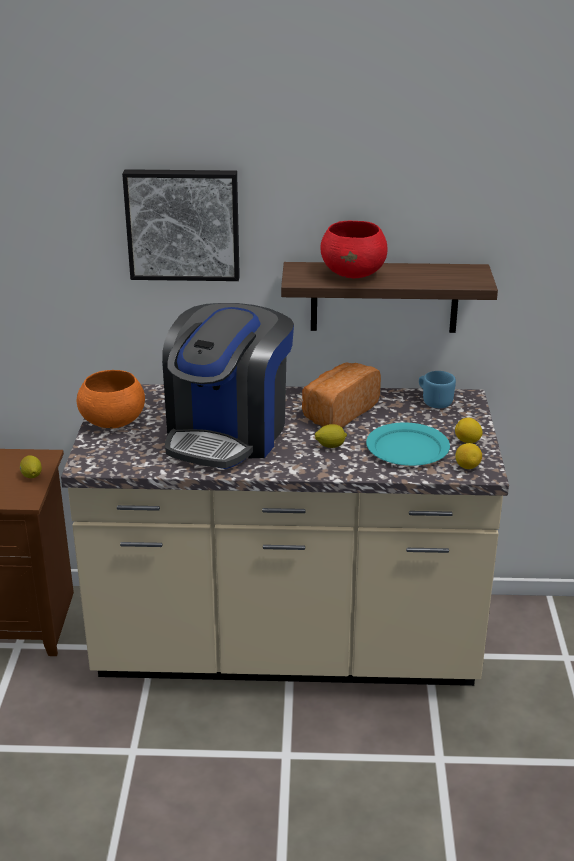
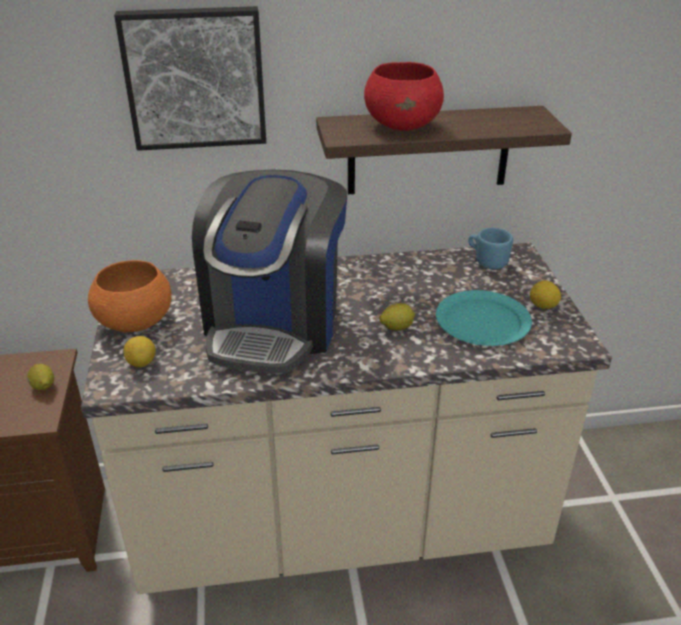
camera: 10 degrees left, 5 degrees up
(338, 412) = (390, 284): bread -> none
(467, 467) = (557, 339): lemon -> lemon (142, 363)

